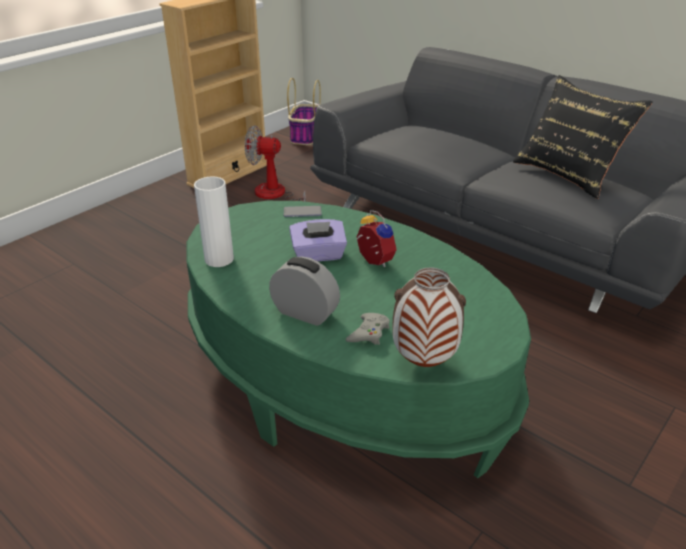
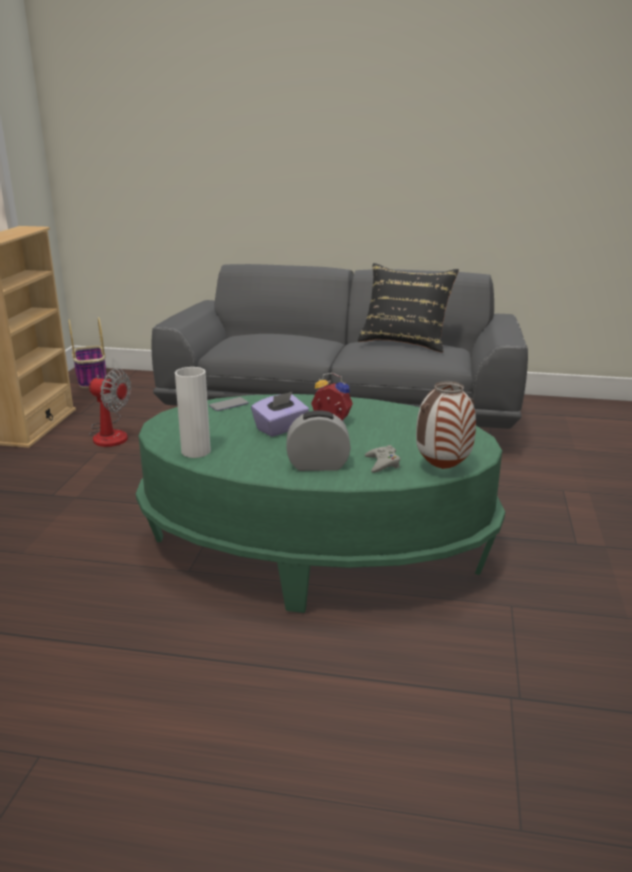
camera: 30 degrees left, 10 degrees down
(275, 196) = (110, 434): fan -> fan turned 135 degrees counterclockwise

